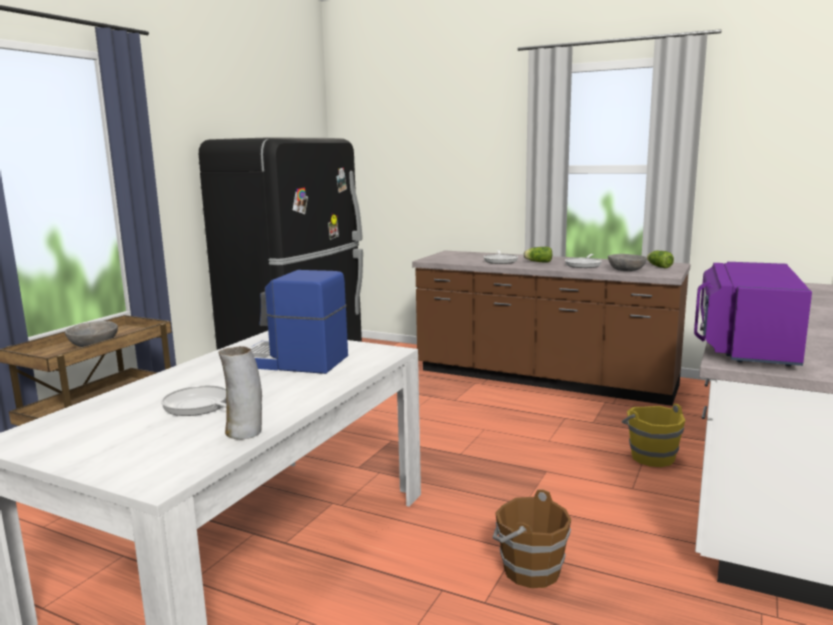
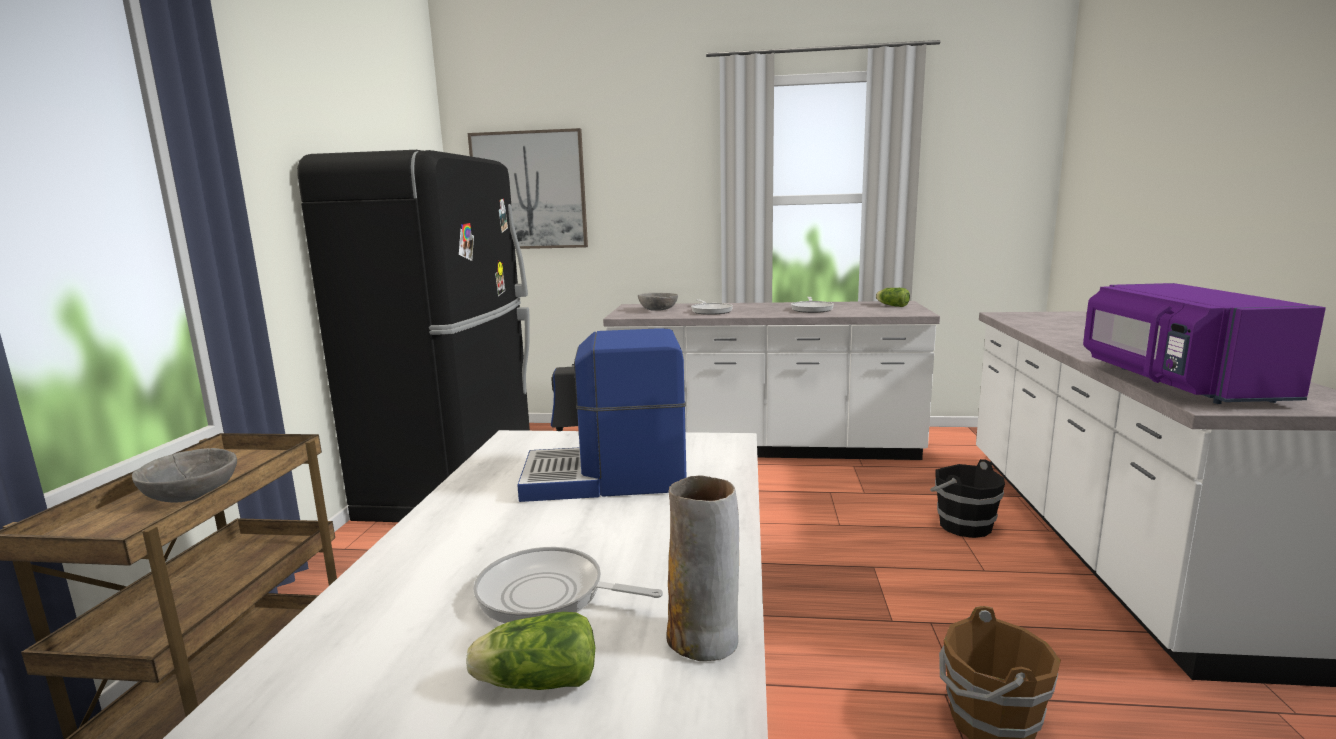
camera: 20 degrees left, 0 degrees up
(385, 157) = (529, 190): none -> picture
(537, 262) = (755, 309): lettuce -> lettuce (533, 682)
(543, 379) = (764, 448): brown counter -> white counter
(626, 270) = (867, 311): grey bowl -> grey bowl (657, 309)
(651, 457) = (963, 525): yellow bucket -> black bucket

